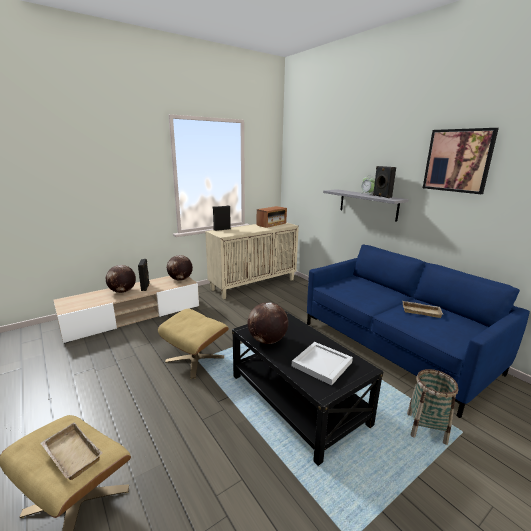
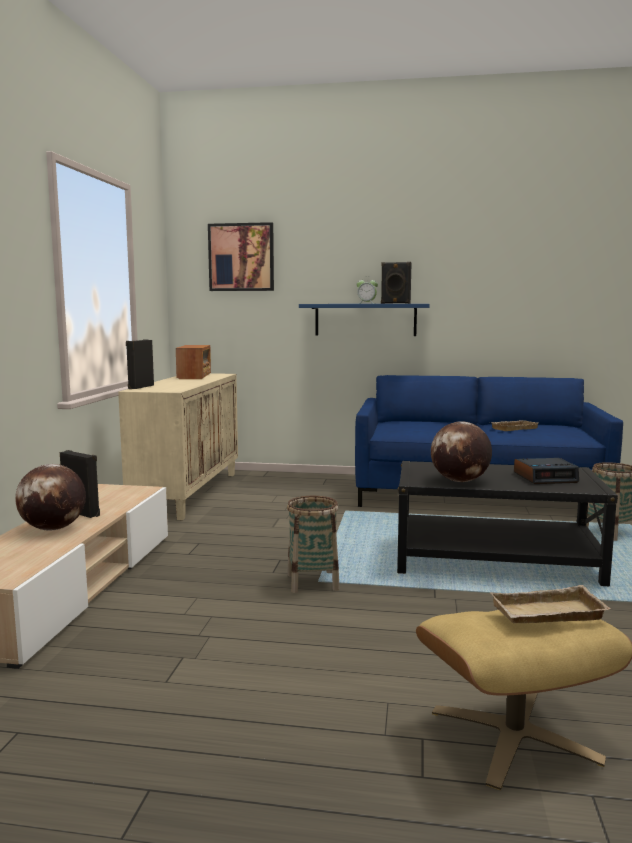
camera: 45 degrees left, 10 degrees down
(180, 279) = (120, 490): globe -> none
(195, 359) = (312, 582): beige ottoman -> basket
(323, 364) = (545, 477): white tray -> alarm clock
(368, 204) = (365, 320): grey shelf -> blue shelf
(458, 160) = (485, 251): picture -> picture (241, 257)

